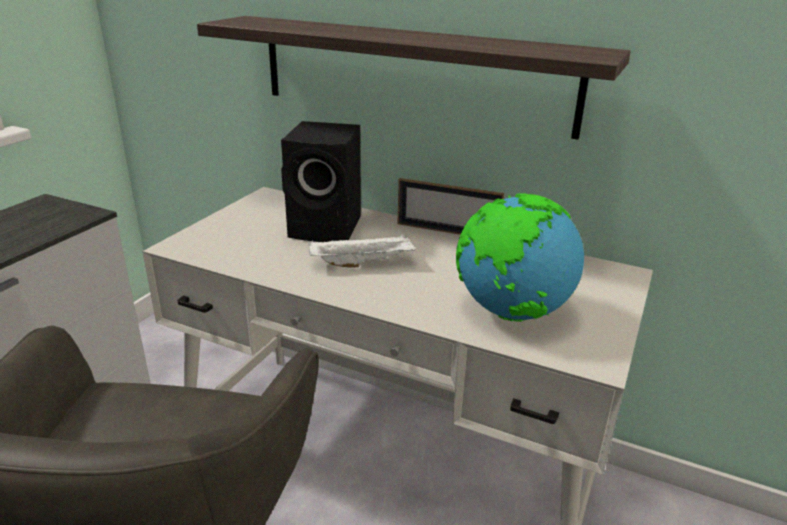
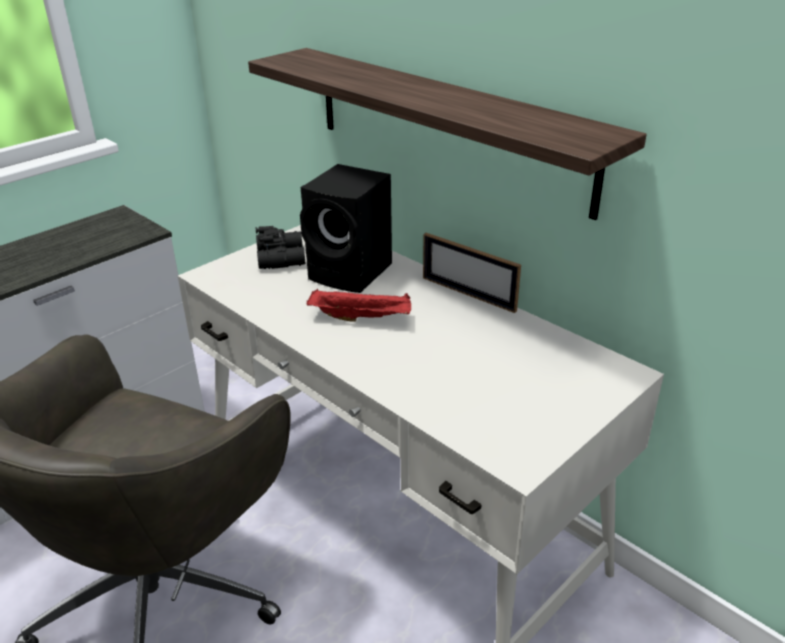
camera: 20 degrees right, 5 degrees up
(248, 222) = (282, 257): none -> black binoculars
(363, 263) = (362, 317): white tray -> red tray
(511, 312) = (470, 396): globe -> none

